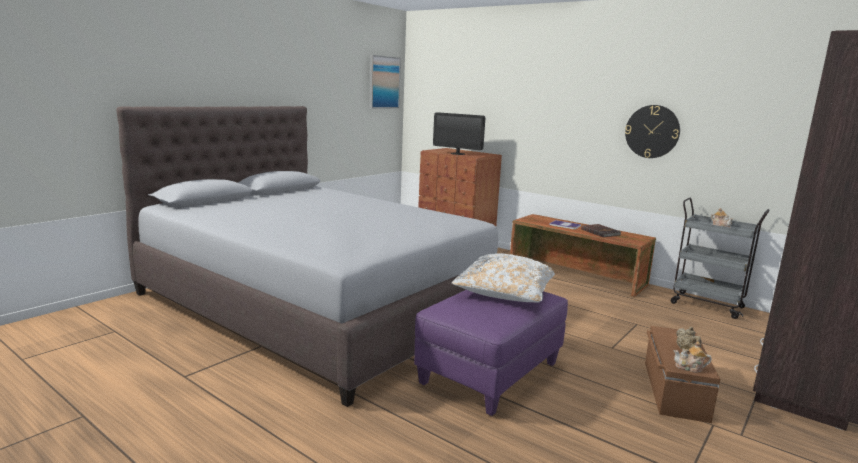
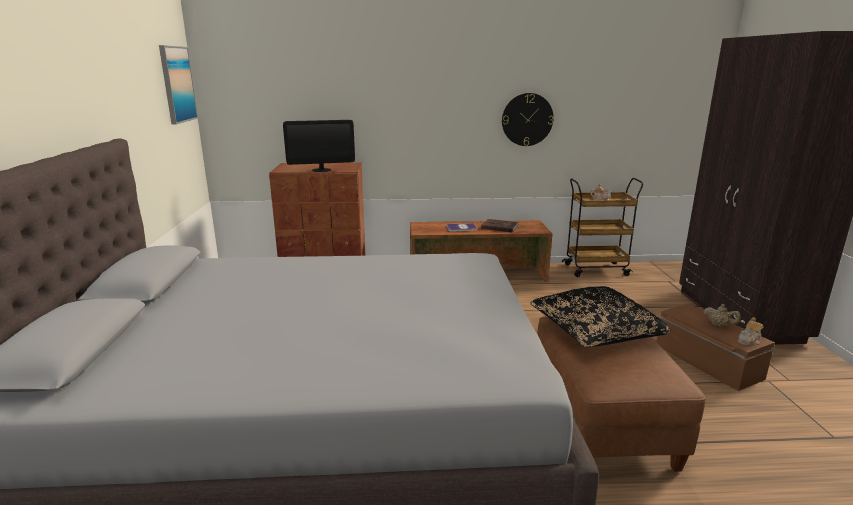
camera: 40 degrees left, 5 degrees up
(489, 373) = (600, 422): purple ottoman -> brown ottoman
(505, 291) = (595, 330): white pillow -> black pillow
(707, 305) = (596, 270): grey cart -> brown cart

